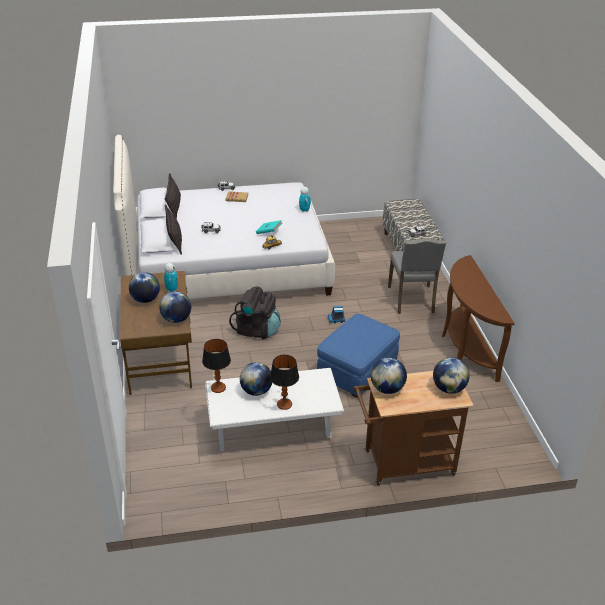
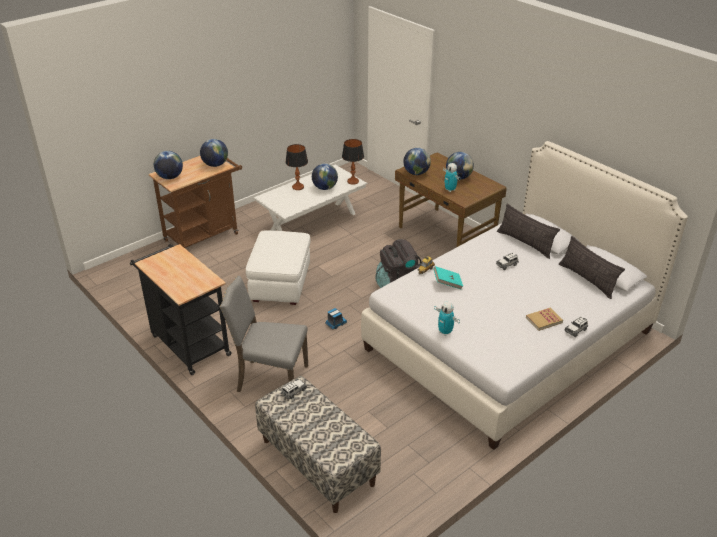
camera: 150 degrees right, 0 degrees up
(356, 371) = (281, 283): blue ottoman -> white ottoman
(412, 300) = (270, 379): grey chair -> grey chair turned 45 degrees counterclockwise
(465, 347) = (187, 343): brown console table -> black cart

